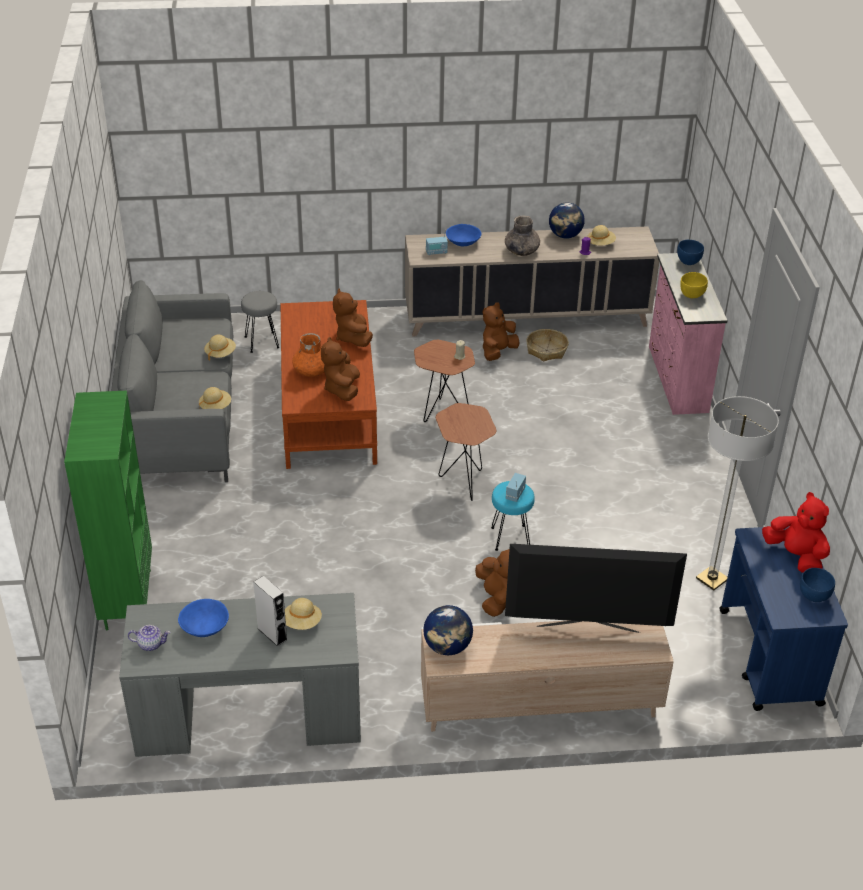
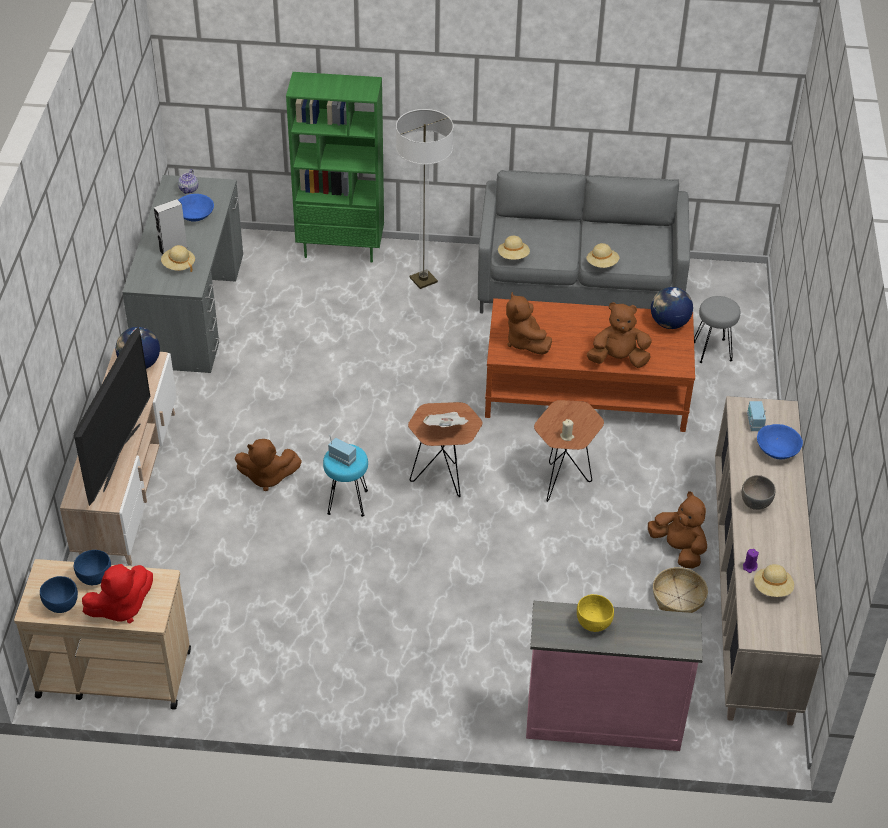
camera: 100 degrees right, 5 degrees up
(312, 370) = (562, 324): orange vase -> none
(342, 389) = (525, 342): brown plush toy -> brown plush toy turned 120 degrees counterclockwise
(472, 422) = (446, 428): none -> newspaper
(521, 251) = (755, 503): grey vase -> grey bowl
(565, 236) = (794, 555): globe -> globe (669, 323)
(688, 261) = (677, 642): blue bowl -> blue bowl (95, 578)
(712, 579) = (237, 656): floor lamp -> floor lamp (423, 280)
(769, 658) = (113, 673): blue cart -> beige cart

